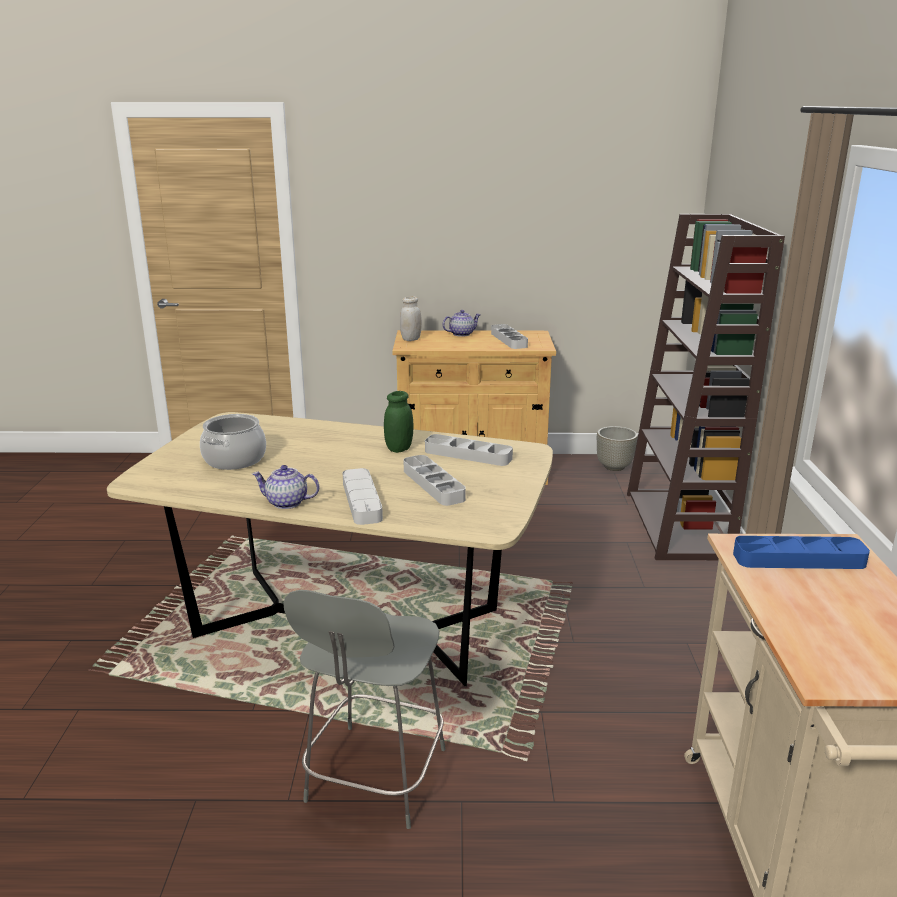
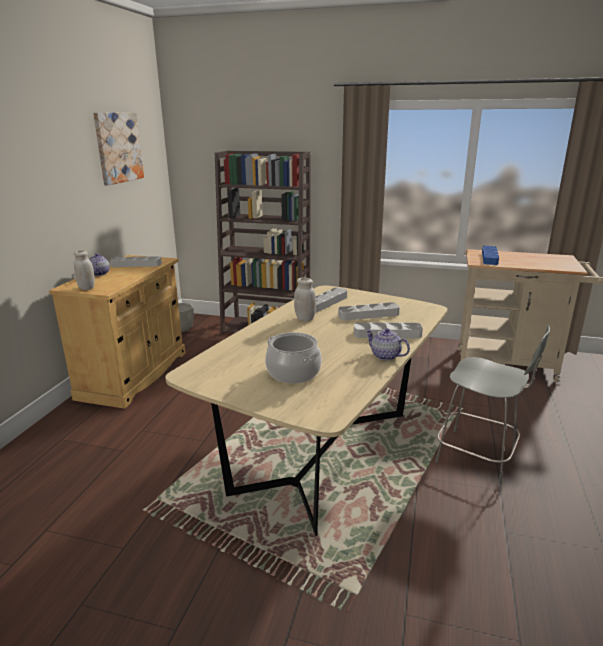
camera: 75 degrees left, 0 degrees up
(286, 503) = (385, 356): teapot -> teapot turned 105 degrees clockwise
(399, 448) = (305, 318): green jar -> white jar
(576, 190) = (118, 147): none -> picture

